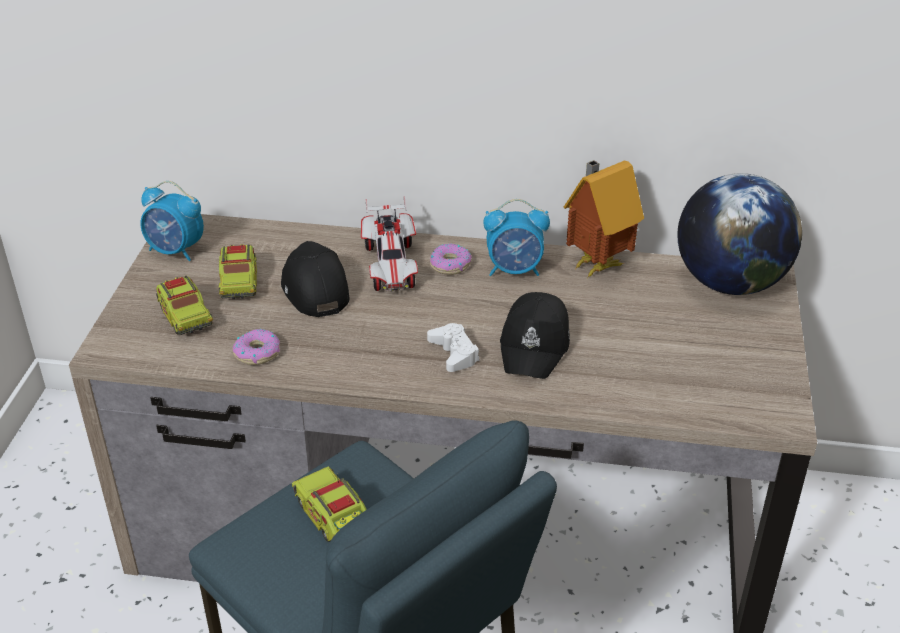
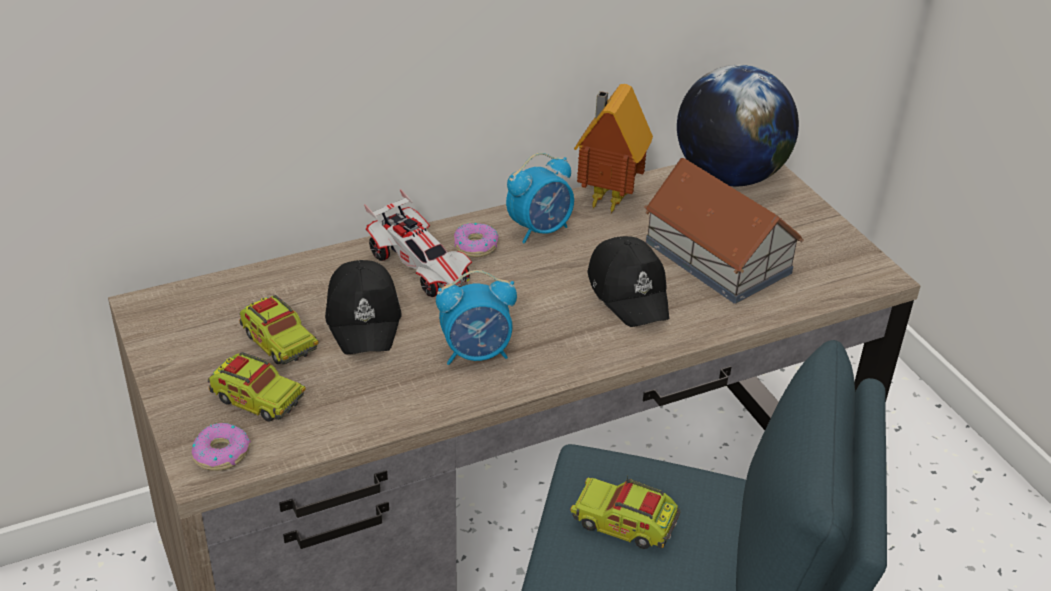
camera: 35 degrees left, 0 degrees up
(176, 251) = (169, 335): alarm clock -> alarm clock (477, 353)
(257, 353) = (376, 405): donut -> donut (221, 453)
(313, 288) = (364, 318): black cap -> black cap turned 135 degrees counterclockwise
(454, 353) = (566, 328): white game controller -> none
(643, 347) = (718, 258): none -> toy house

